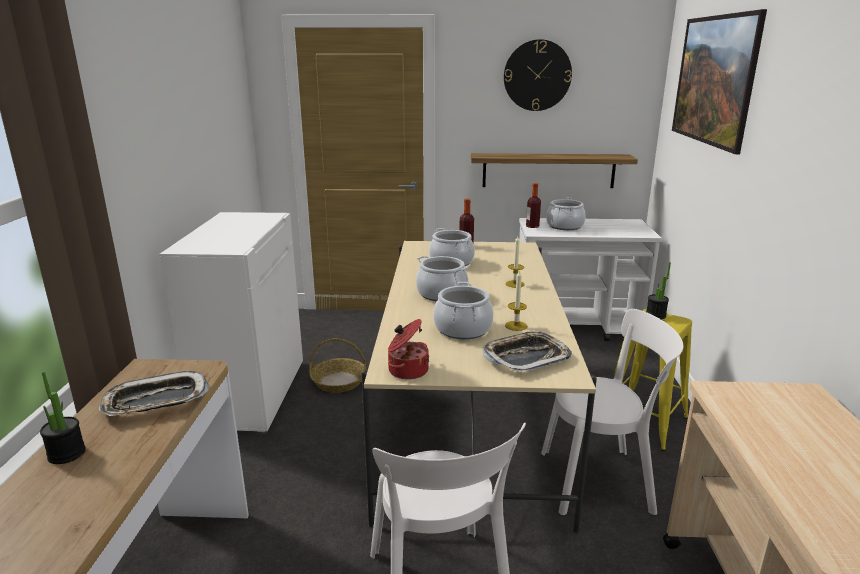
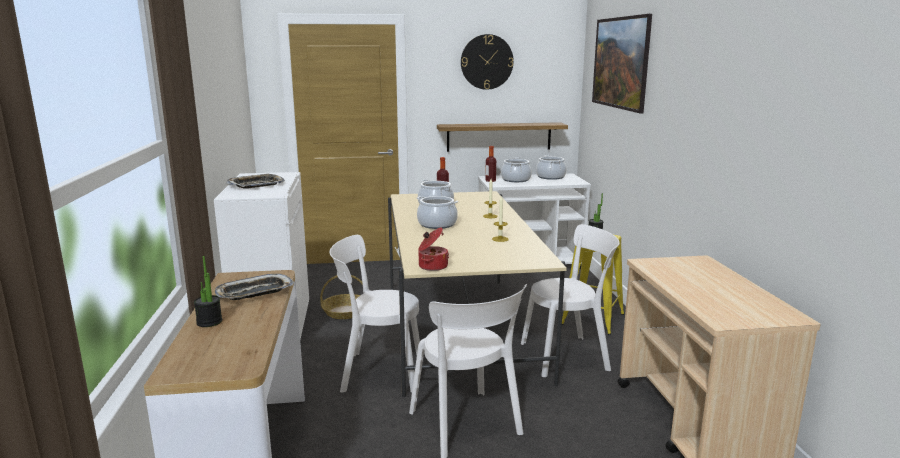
camera: 10 degrees left, 5 degrees down
(350, 480) = (378, 372): none -> white chair
(462, 329) = (462, 243): cooking pot -> cooking pot (550, 177)
(526, 357) = (513, 254): tray -> tray (256, 185)

